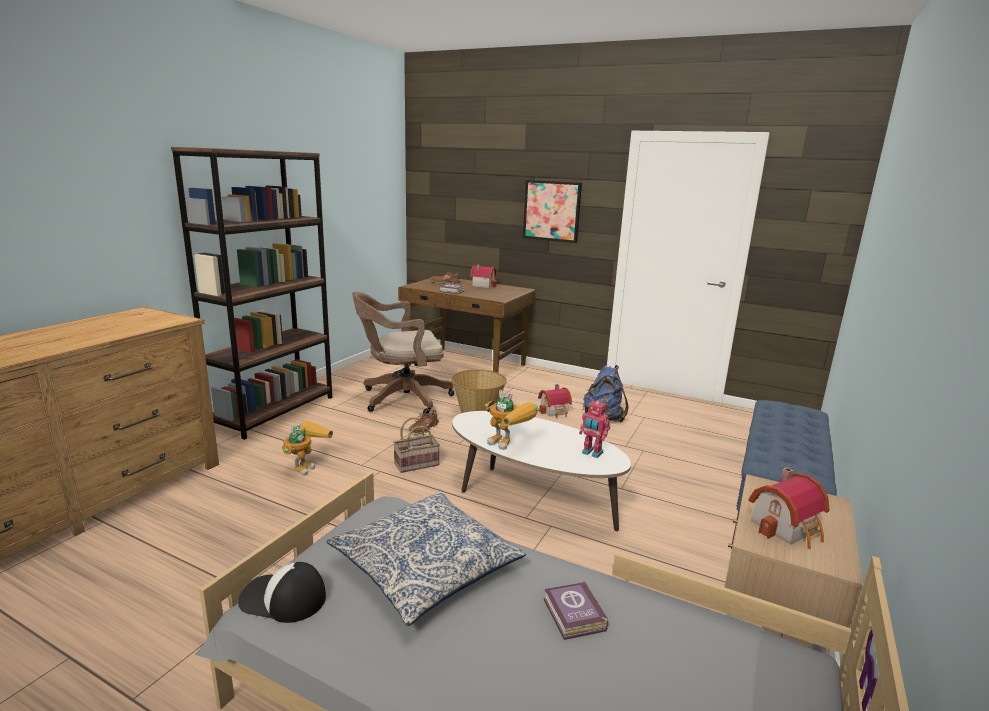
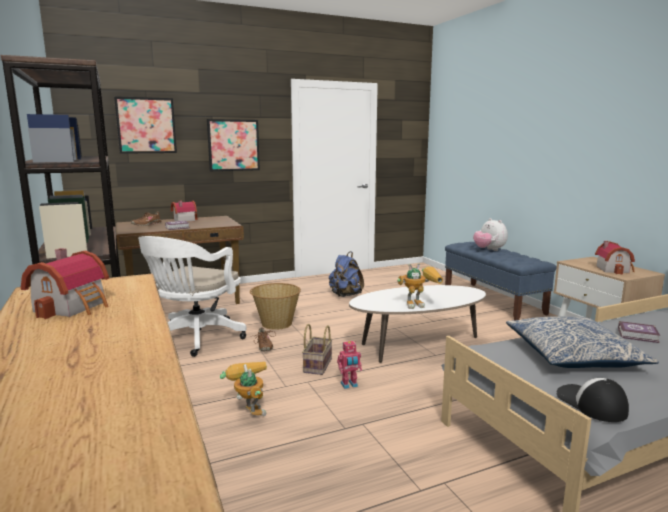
camera: 50 degrees left, 5 degrees down
(282, 598) = (590, 404): cap -> cap turned 105 degrees clockwise
(401, 399) = (194, 338): brown office chair -> white office chair
(471, 184) = (146, 125): none -> picture
(555, 411) = (314, 302): toy house -> toy house (74, 306)
(591, 453) = (455, 291): toy robot -> toy robot (349, 385)
(792, 428) = (489, 250): none -> plush toy

